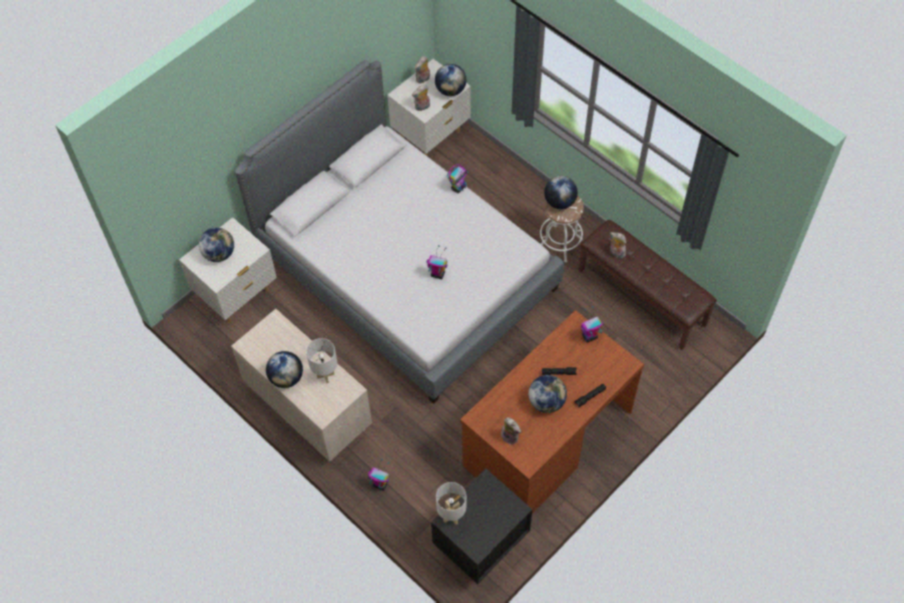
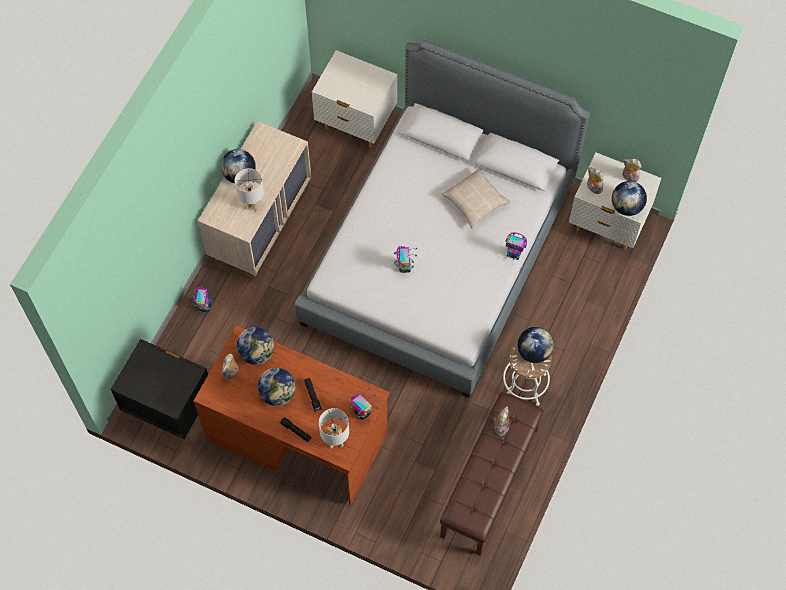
camera: 70 degrees right, 5 degrees up
(219, 253) = (353, 78): globe -> globe (257, 353)
(393, 200) = (475, 201): none -> beige pillow
(451, 517) = (149, 354): white table lamp -> white table lamp (335, 441)

